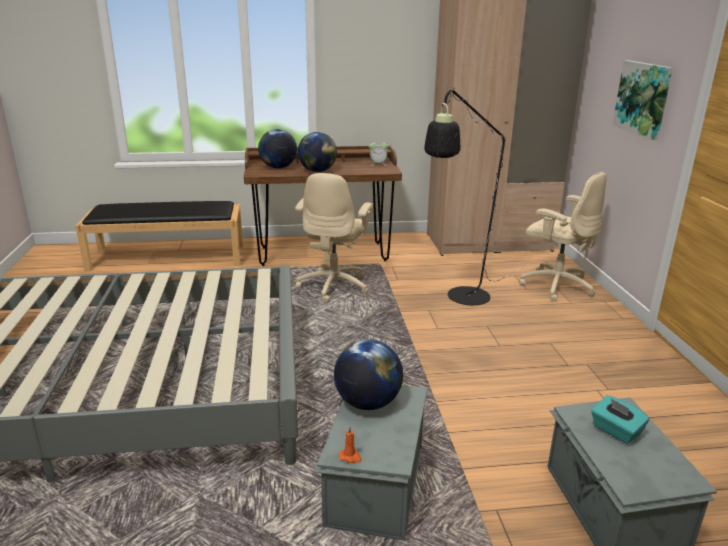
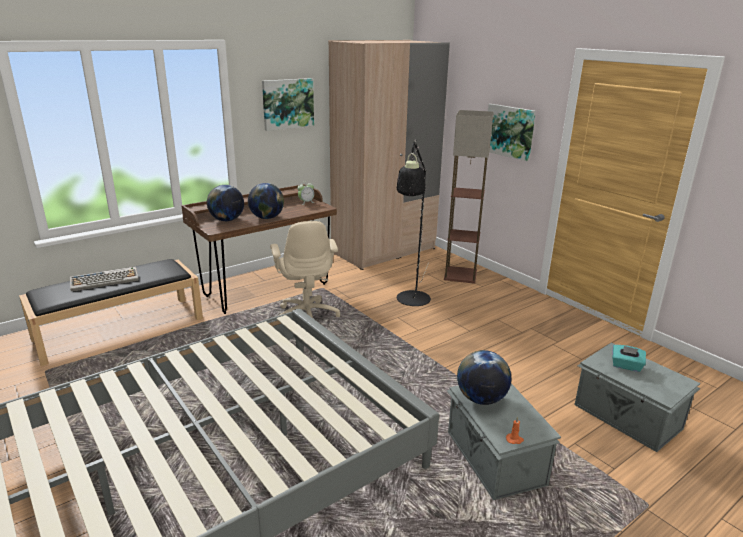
camera: 30 degrees left, 0 degrees up
(157, 207) = (105, 280): none -> keyboard
(384, 52) = (287, 104): none -> picture
(555, 285) = (461, 275): beige office chair -> floor lamp

